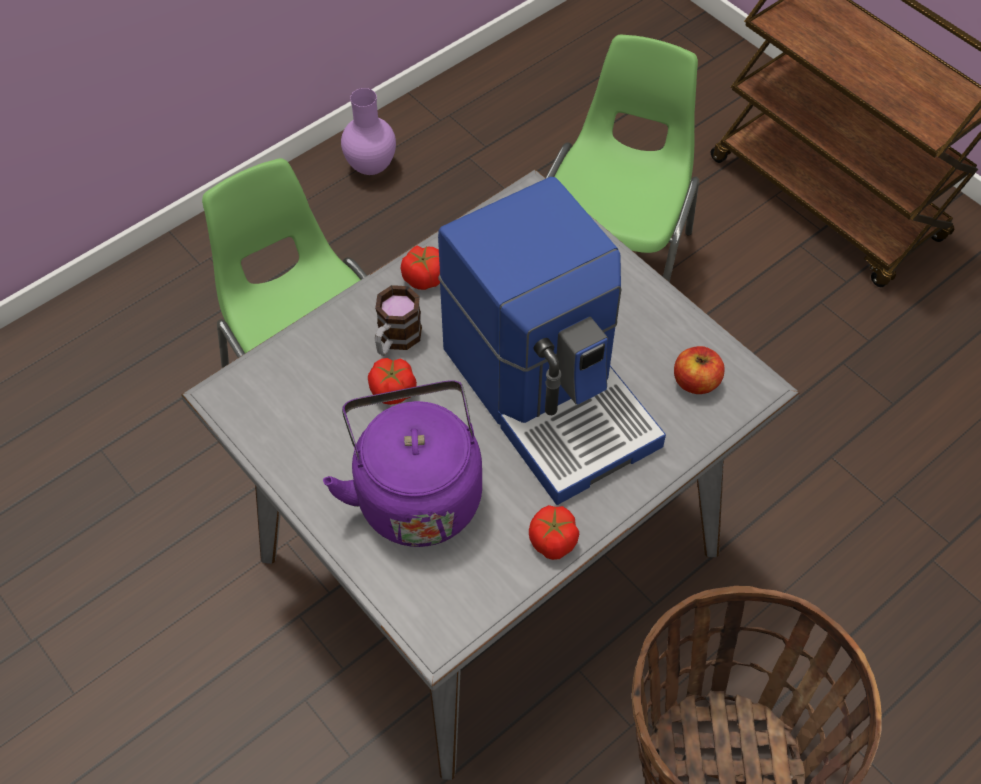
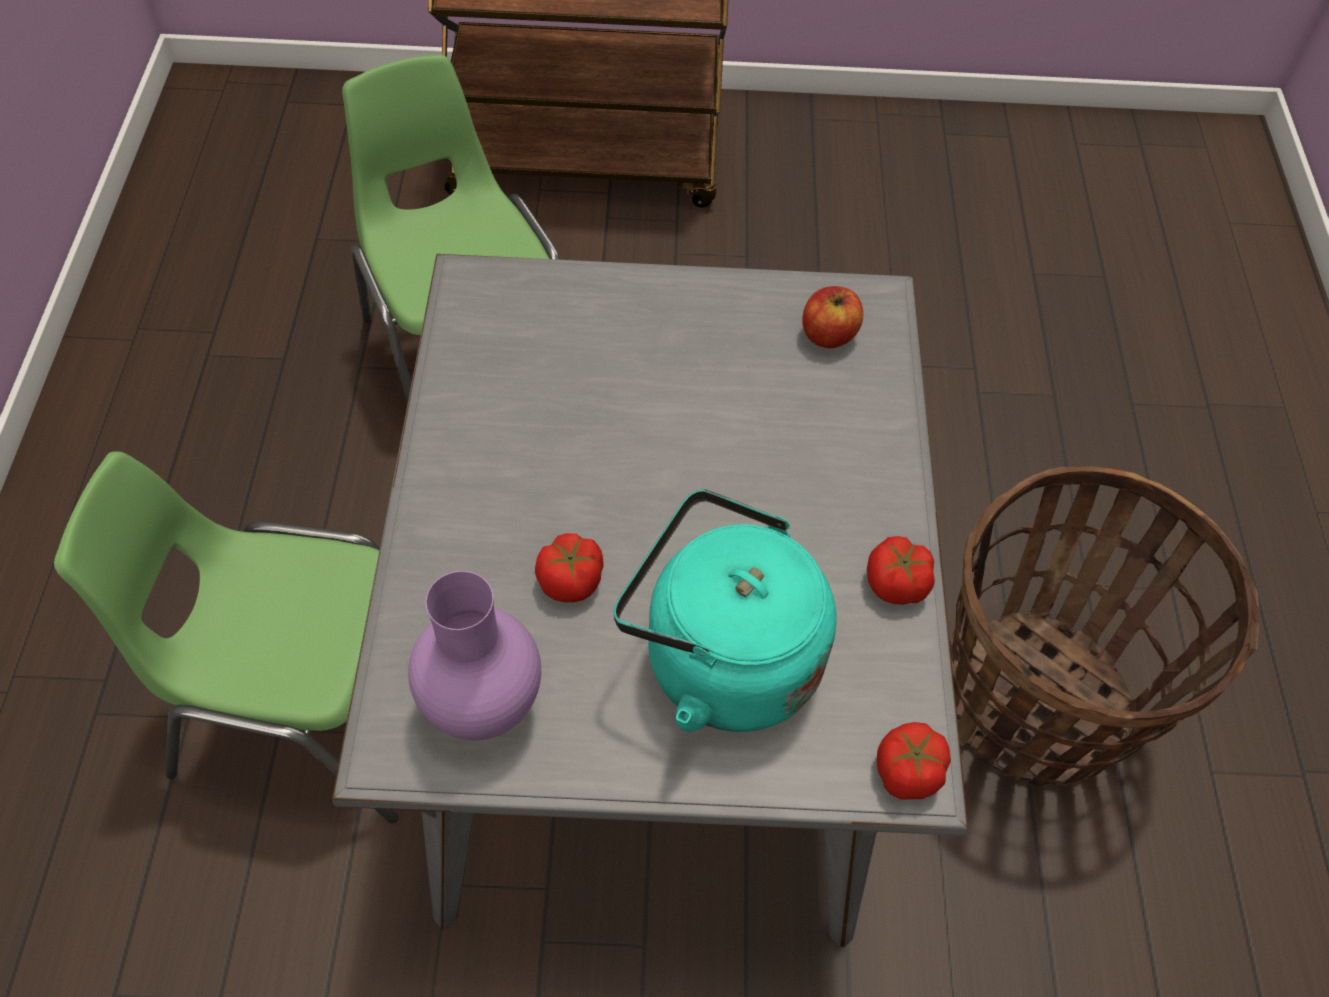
camera: 50 degrees left, 0 degrees up
(372, 167) = (108, 438): purple vase -> purple vase (485, 704)
(395, 340) = (508, 528): mug -> none
(416, 492) = (720, 659): purple kettle -> turquoise kettle
(424, 278) = (459, 443): tomato -> tomato (907, 772)
(551, 393) = (721, 450): coffee machine -> none

